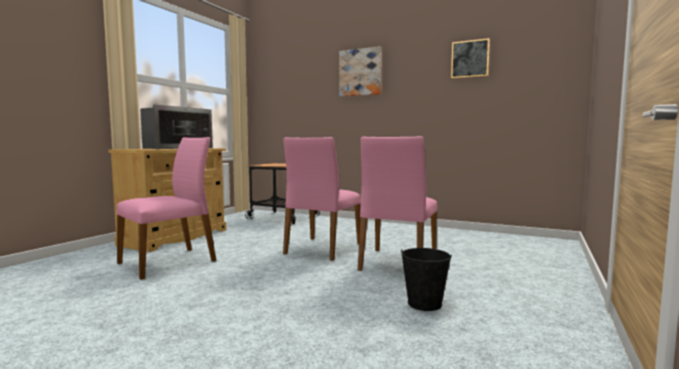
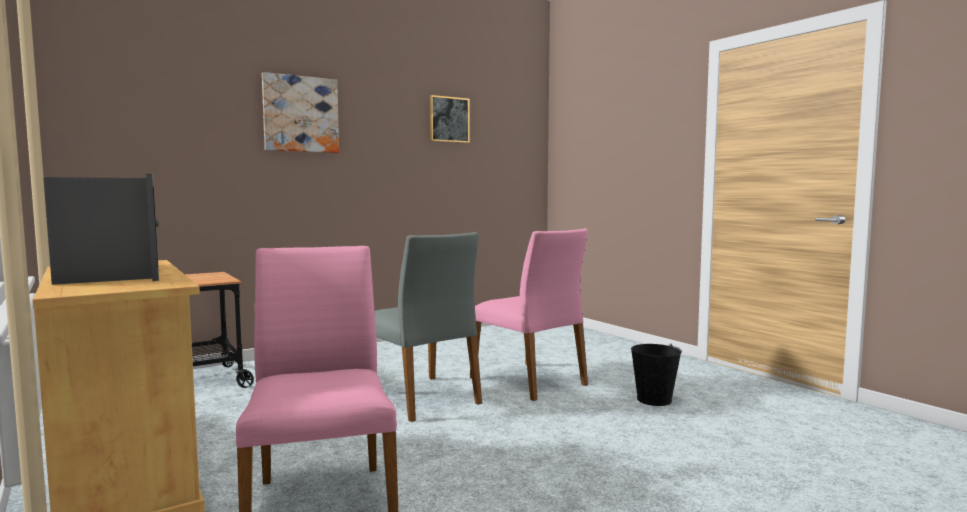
camera: 60 degrees left, 0 degrees up
(322, 249) = (422, 398): pink chair -> grey chair

